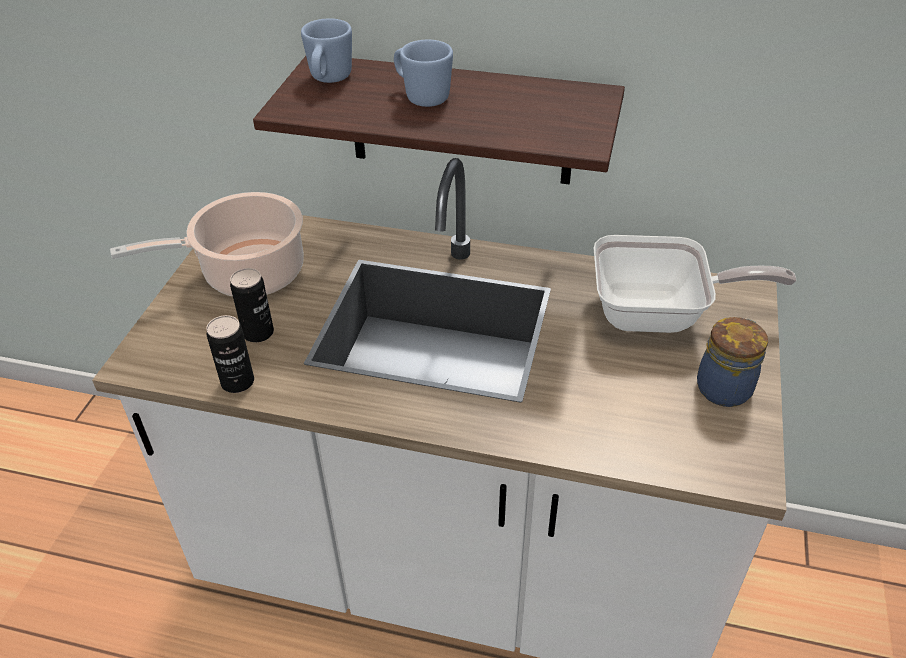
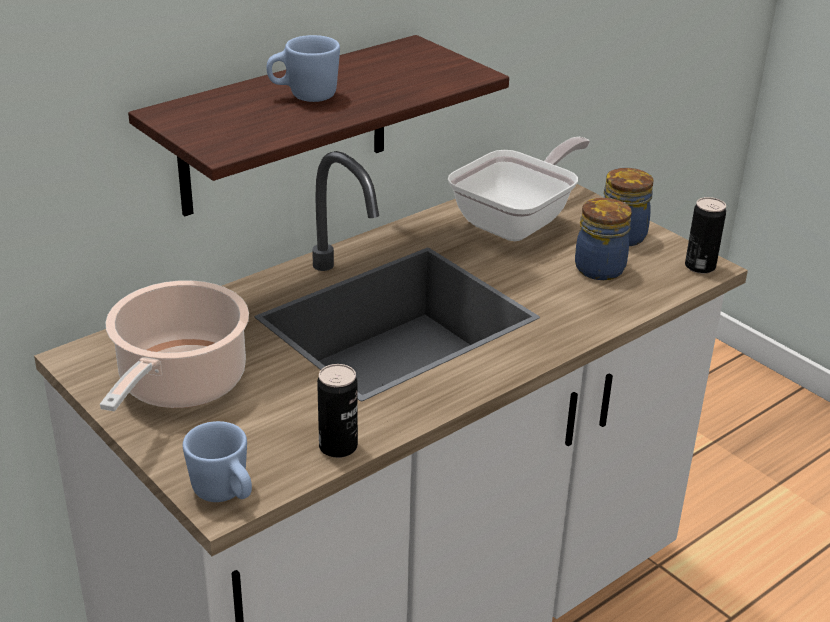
camera: 55 degrees left, 10 degrees down
(258, 333) = (282, 410): can -> can (700, 266)
(329, 80) = (203, 118): blue mug -> blue mug (225, 494)
(648, 401) = (600, 268): none -> jar

